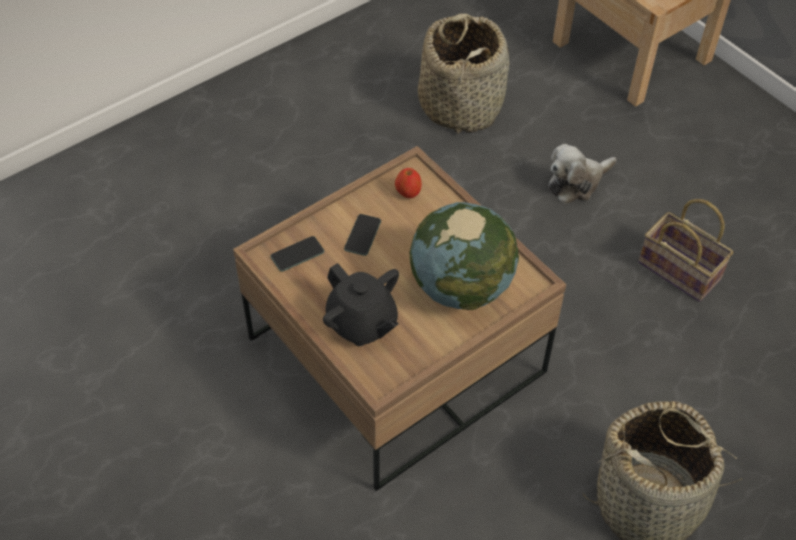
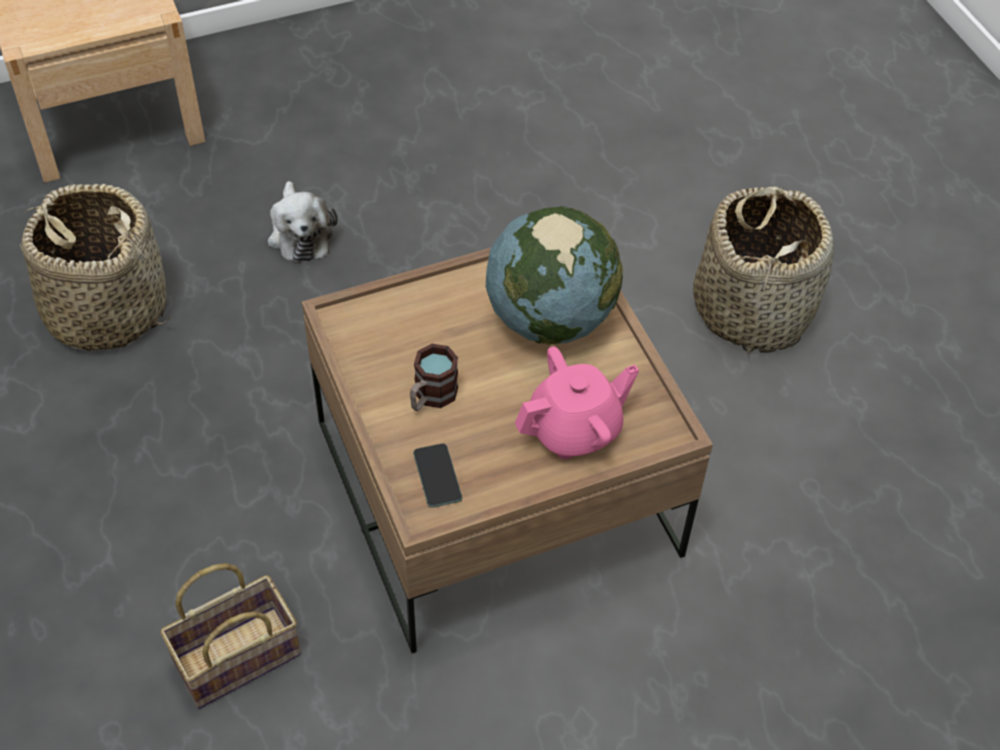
camera: 75 degrees left, 0 degrees up
(362, 235) = (431, 397): phone -> mug
(362, 323) = (575, 430): black teapot -> pink teapot
(408, 193) = (377, 333): apple -> none
(682, 271) = (471, 185): basket -> basket (239, 655)

